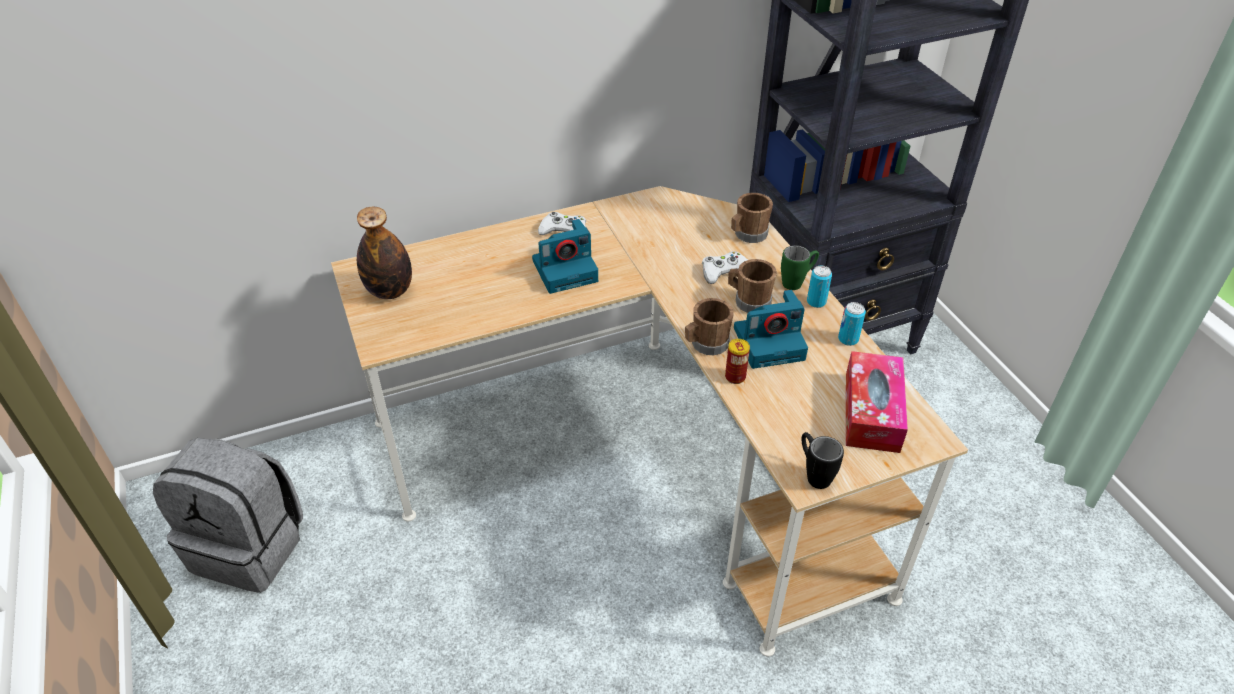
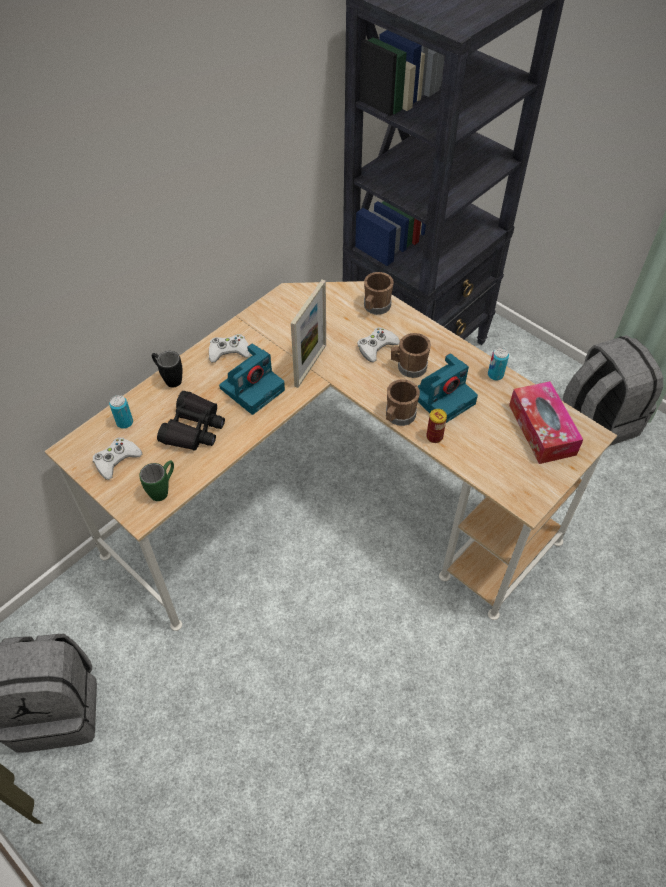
camera: 25 degrees left, 10 degrees up
(390, 291) = (116, 460): bottle -> white game controller
(482, 287) = (193, 428): none -> black binoculars
(640, 267) = (310, 365): none -> picture frame
(797, 282) = (434, 338): green mug -> green mug (163, 489)
(813, 474) = (530, 495): black mug -> black mug (169, 379)
(816, 302) = (456, 350): can -> can (125, 422)
(1023, 483) = (598, 420): none -> grey backpack

